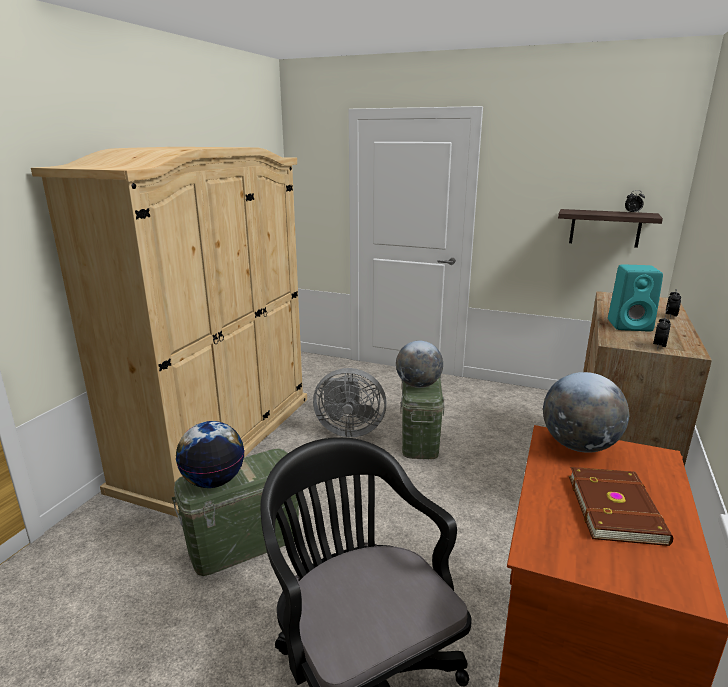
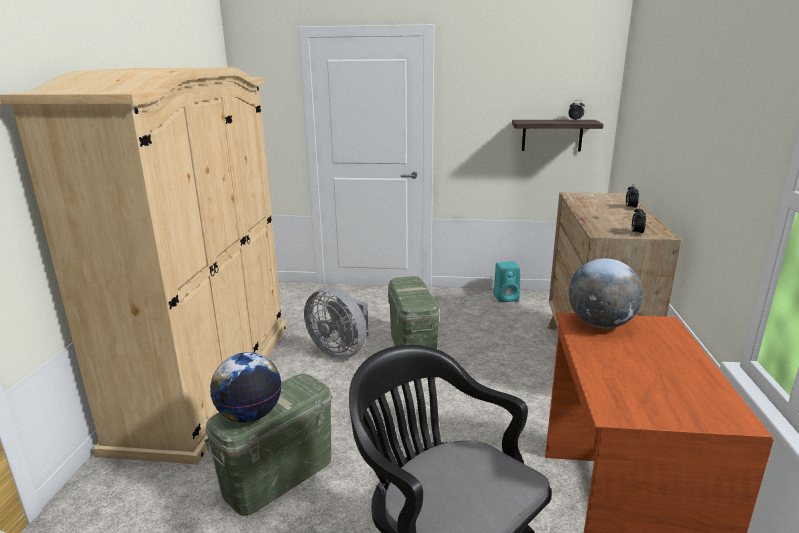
camera: 15 degrees left, 0 degrees up
(348, 430) = (340, 350): grey fan -> grey fan turned 45 degrees clockwise
(418, 385) = (410, 296): globe -> none
(617, 508) = (654, 368): brown book -> none
(631, 325) = (605, 218): turquoise speaker -> turquoise speaker (506, 298)

